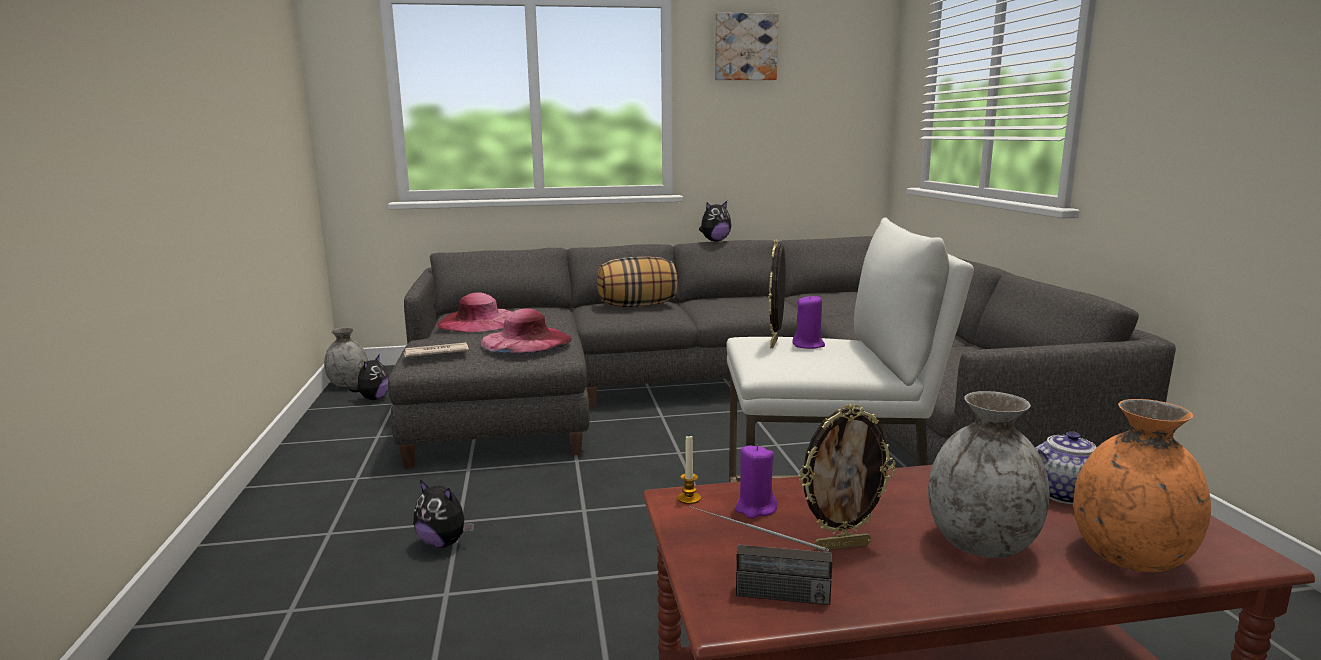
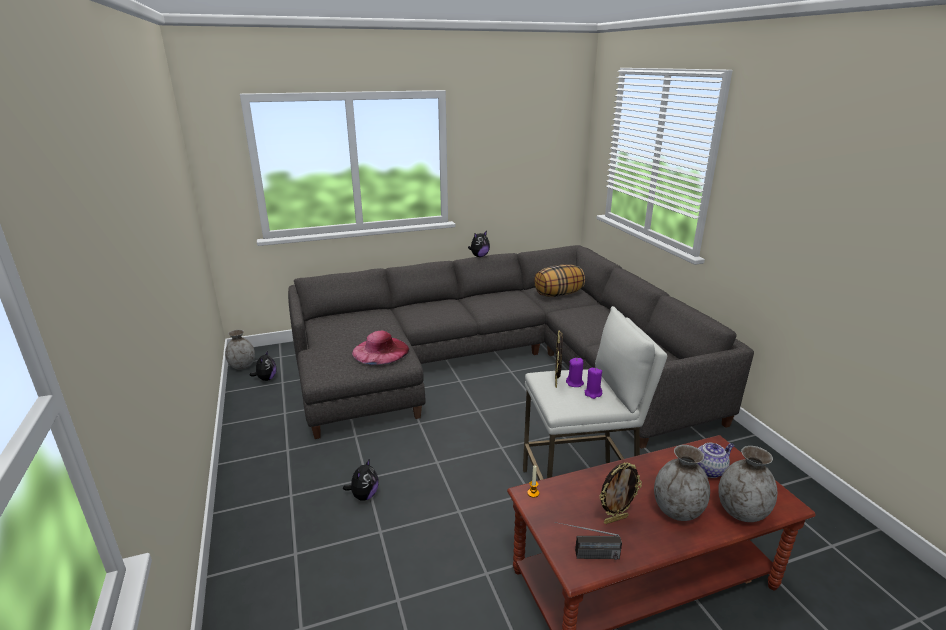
camera: 10 degrees left, 10 degrees up
(435, 353) = (327, 366): newspaper -> none
(444, 543) = (364, 495): plush toy -> plush toy turned 90 degrees counterclockwise
(478, 321) = (340, 332): pink hat -> none
(637, 306) = (436, 307): pillow -> pillow (558, 294)
(745, 47) = (494, 123): picture -> none
(755, 508) = (568, 497): purple candle -> purple candle (593, 393)
(1130, 557) = (741, 511): orange vase -> grey vase

